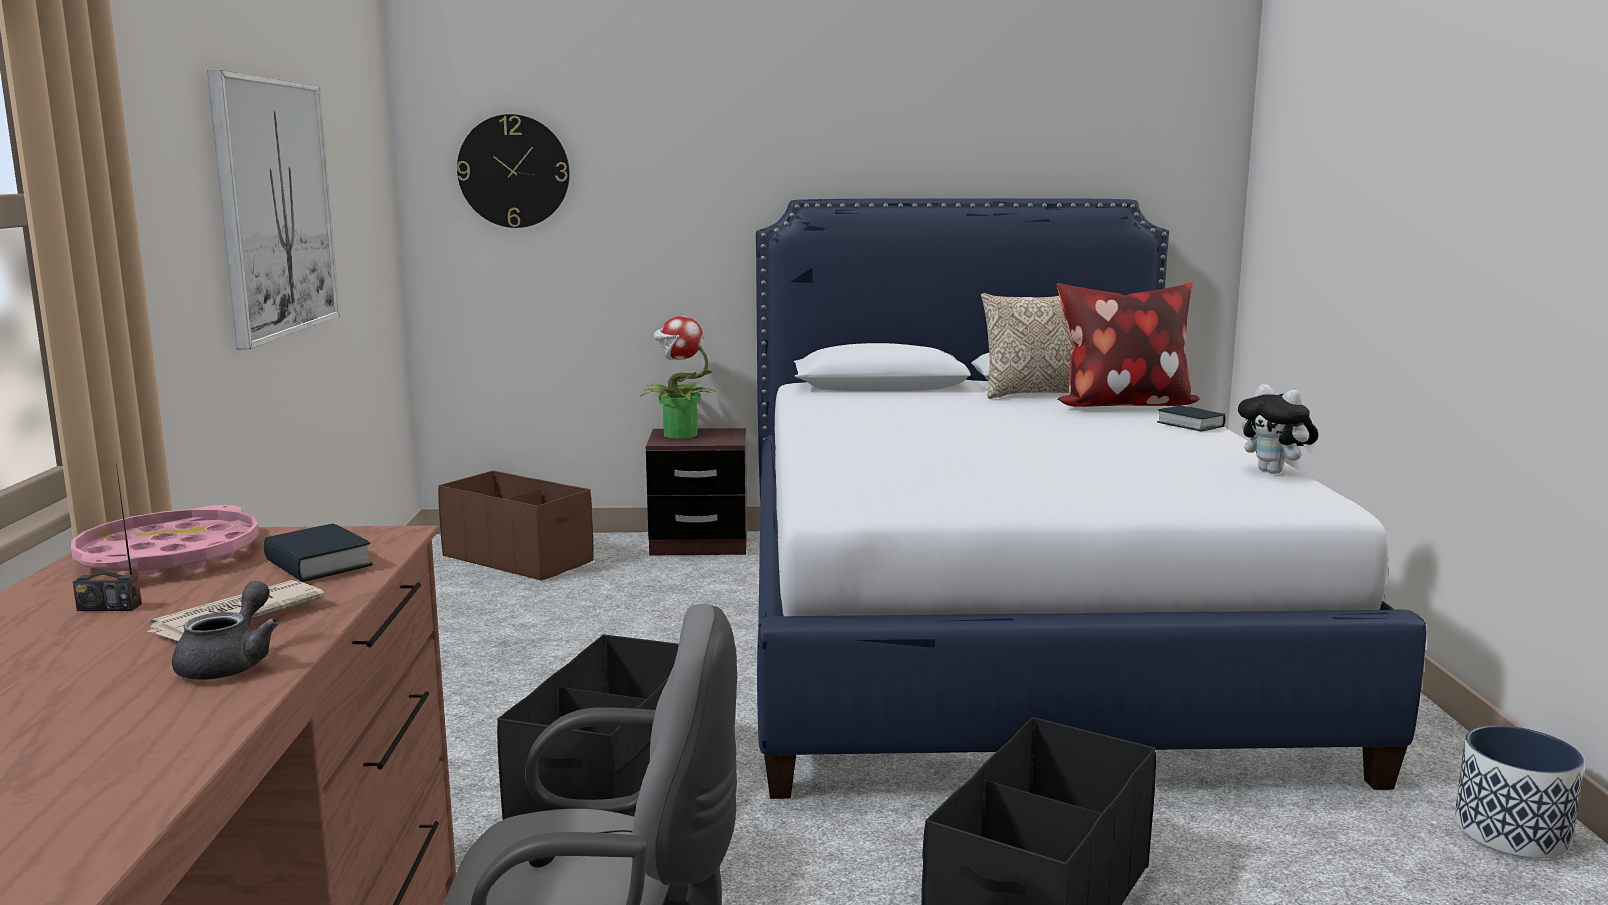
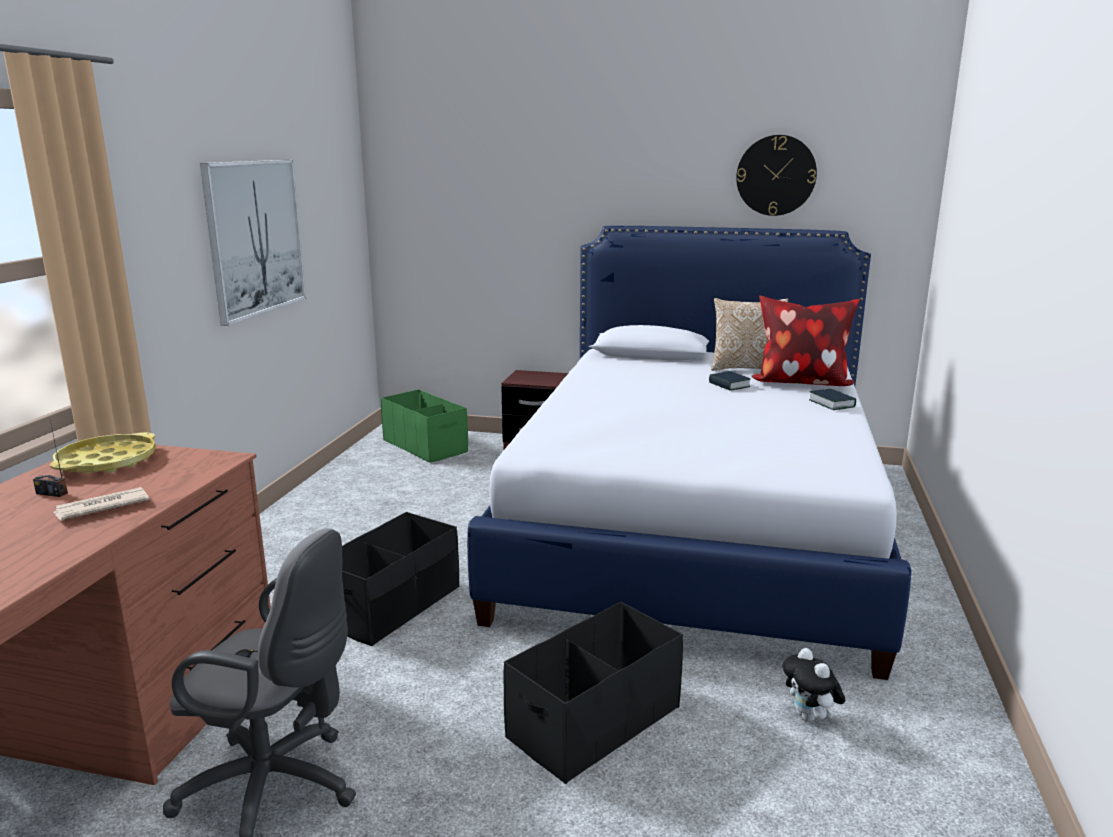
camera: 15 degrees right, 5 degrees up
(169, 556) = (107, 462): pink tray -> yellow tray
(231, 663) = (74, 537): grey teapot -> none
(318, 564) = (171, 475): book -> book (729, 385)
(514, 171) = (433, 202): wall clock -> wall clock (776, 175)
(518, 558) = (425, 446): brown storage box -> green storage box
(679, 434) = (528, 375): potted plant -> none
(1274, 472) = (850, 449): plush toy -> plush toy (810, 718)
(1512, 833) = (952, 725): planter -> none

